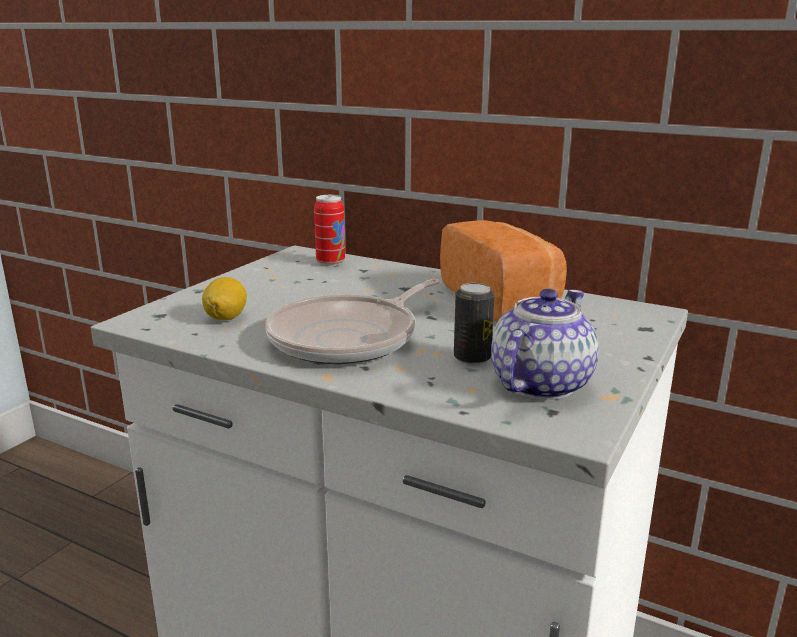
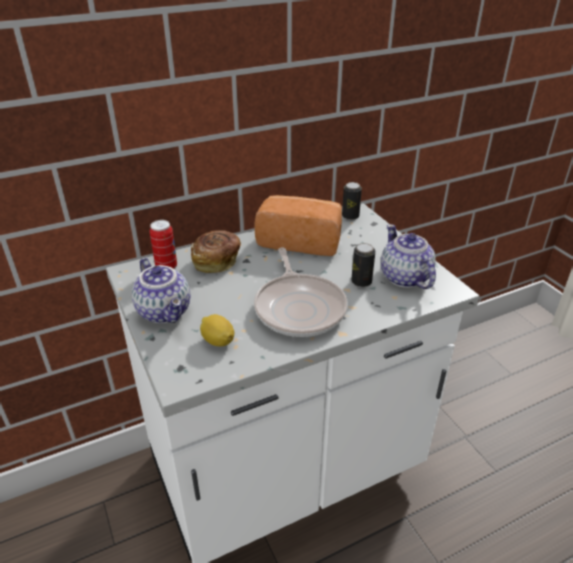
camera: 55 degrees left, 15 degrees up
(250, 283) = (165, 311): none -> teapot
(378, 277) = (216, 261): none -> bread
(629, 310) = (350, 216): none -> can

